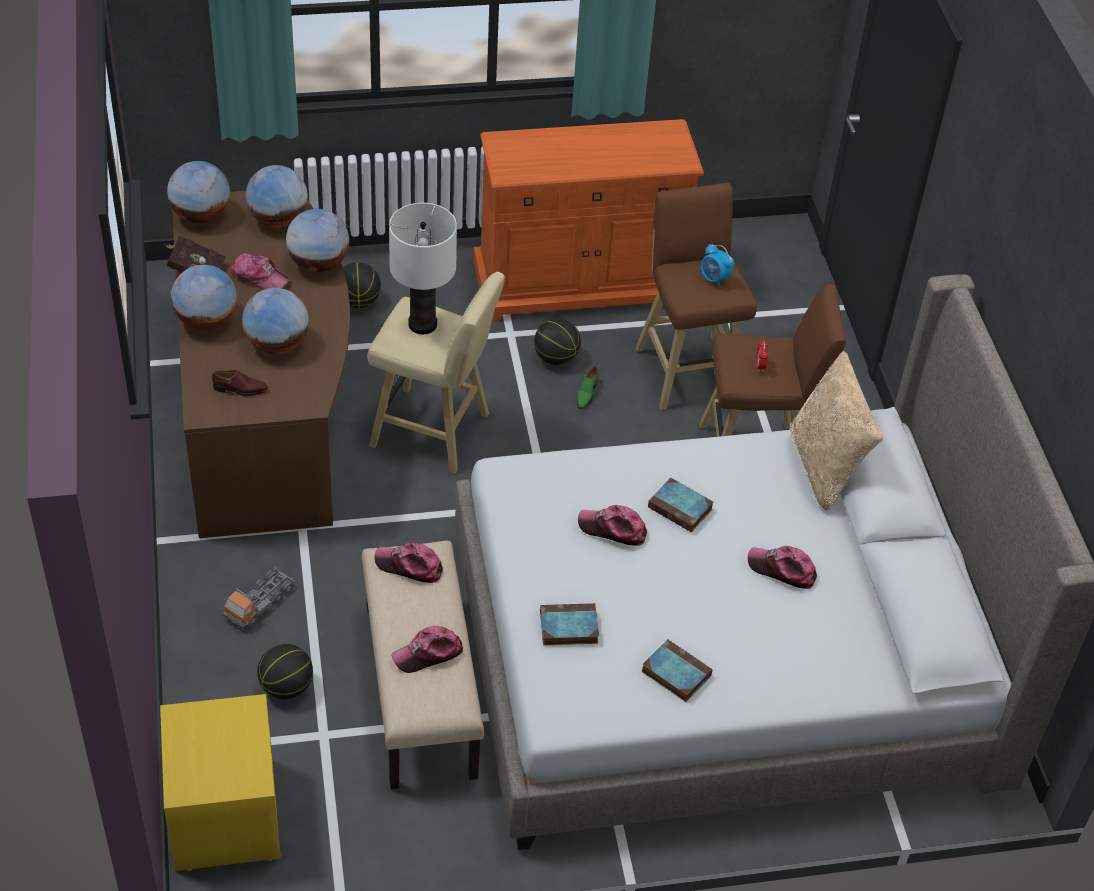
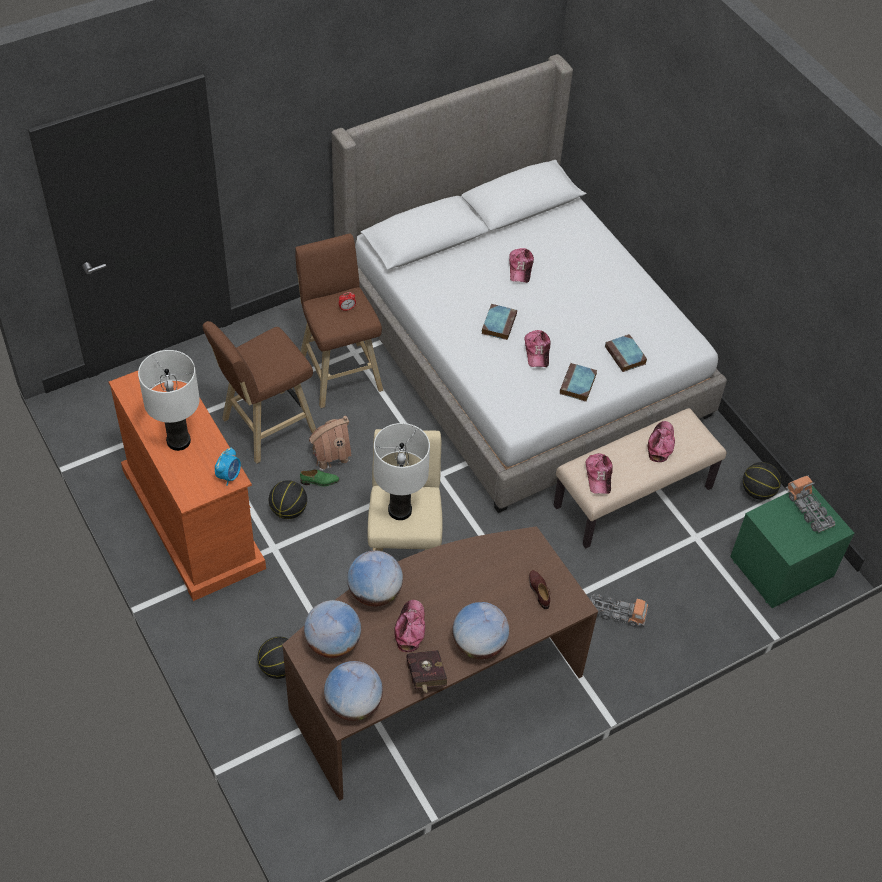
camera: 110 degrees left, 5 degrees up
(223, 813) = (781, 568): yellow nightstand -> green nightstand
(230, 770) = (808, 509): none -> toy truck
(277, 344) = (479, 586): globe -> none
(286, 687) = (673, 571): basketball -> basketball (757, 492)
(428, 654) = (660, 444): cap -> cap turned 120 degrees counterclockwise
(575, 148) = (179, 441): none -> white table lamp
(623, 414) = (330, 454): none -> toy house
(674, 673) = (627, 301): book -> book (578, 385)
(714, 279) = (265, 351): alarm clock -> alarm clock (229, 476)
(823, 471) = (425, 264): beige pillow -> none

